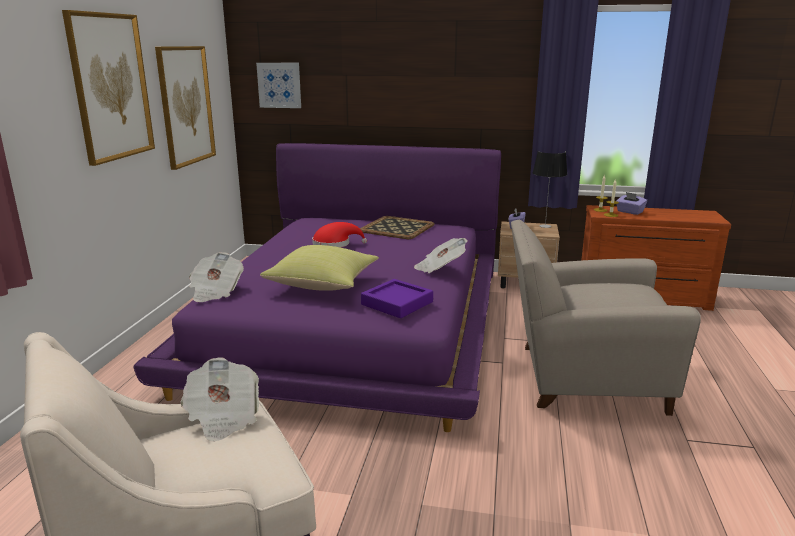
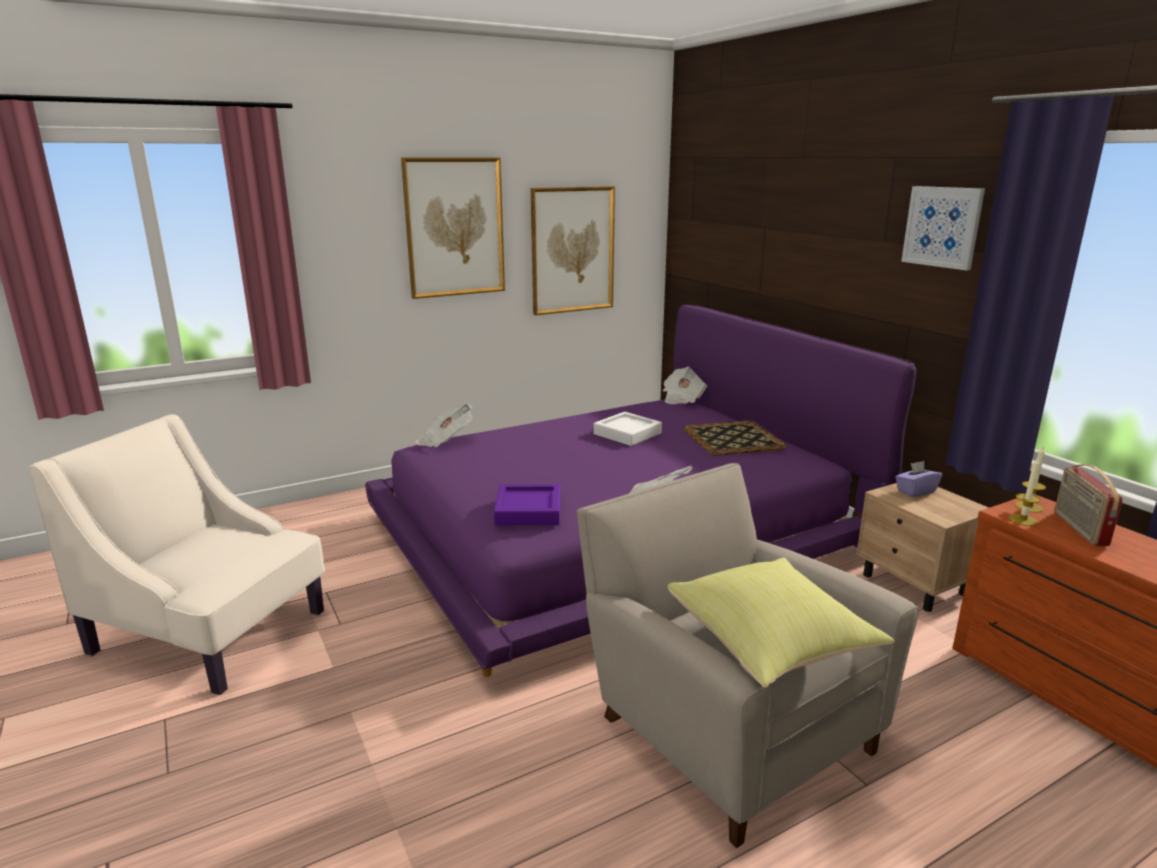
camera: 50 degrees right, 0 degrees up
(223, 417) = (262, 535): newspaper -> newspaper (683, 398)
(279, 85) = (703, 234): picture -> picture (942, 227)
(324, 284) = (521, 467): yellow pillow -> yellow pillow (772, 644)
(334, 244) = (627, 433): red hat -> white tray
(545, 226) = (966, 506): table lamp -> none
(629, 212) = (1079, 528): purple tissue box -> radio

